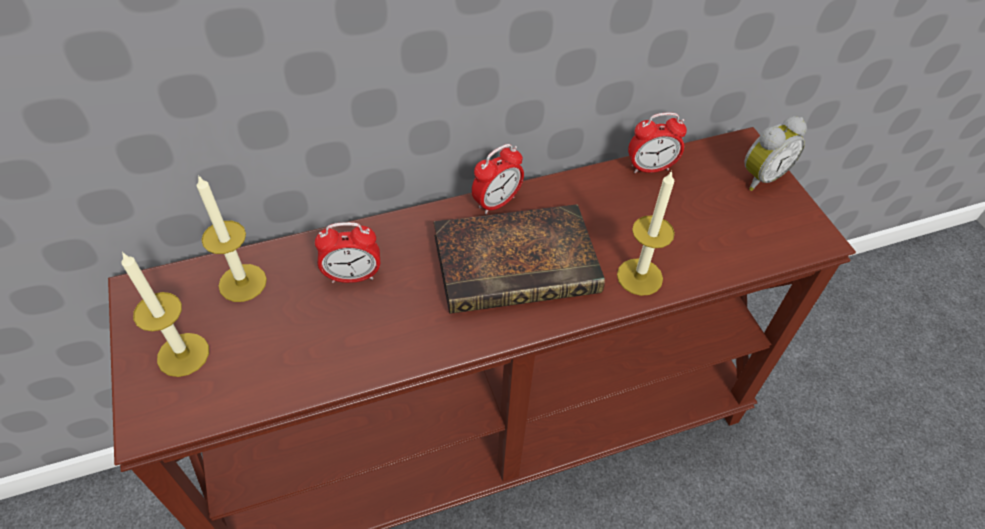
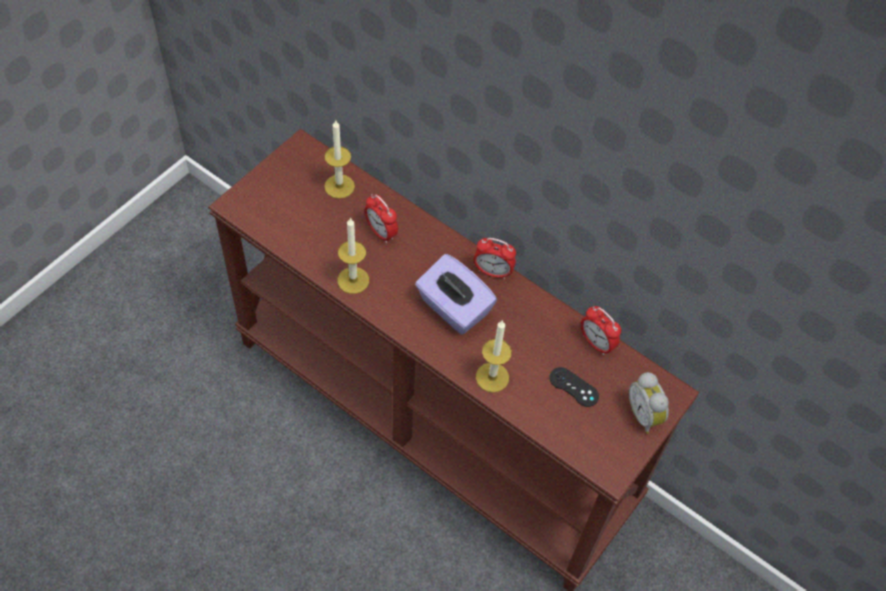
camera: 55 degrees right, 5 degrees up
(183, 354) = (279, 191): candle -> candle (353, 280)
(519, 263) = (453, 308): book -> purple tissue box
(695, 213) = (573, 387): none -> black game controller
(760, 176) = (645, 414): alarm clock -> alarm clock turned 45 degrees clockwise

